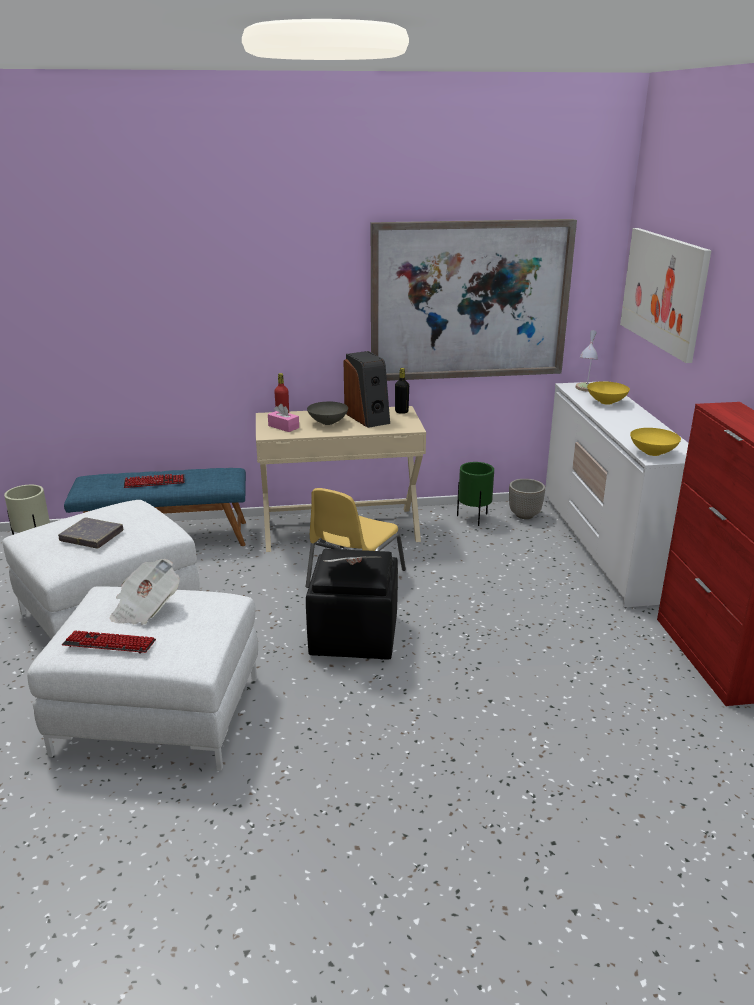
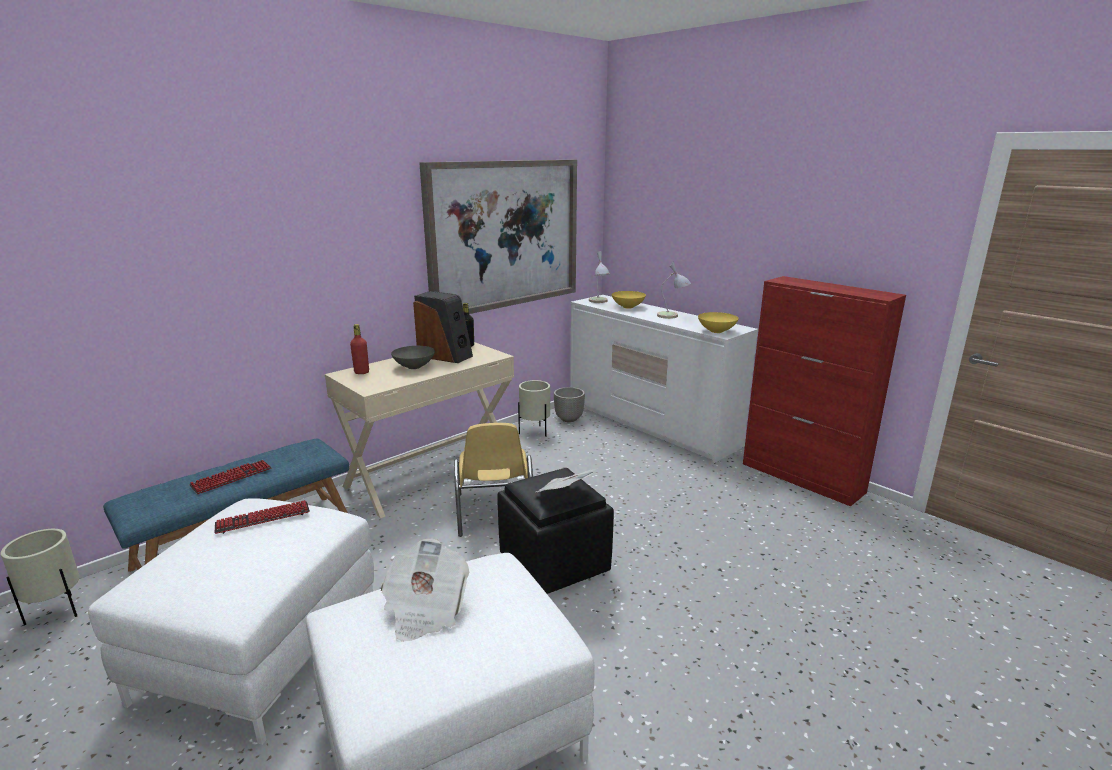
camera: 35 degrees left, 5 degrees down
(92, 536) = (243, 556): grey book -> none
(109, 643) = (435, 668): keyboard -> keyboard (263, 518)
(283, 427) = (375, 379): pink tissue box -> none
(474, 519) = (535, 432): green planter -> beige planter
(637, 423) = (672, 316): none -> table lamp
(663, 291) = (663, 209): picture -> none

